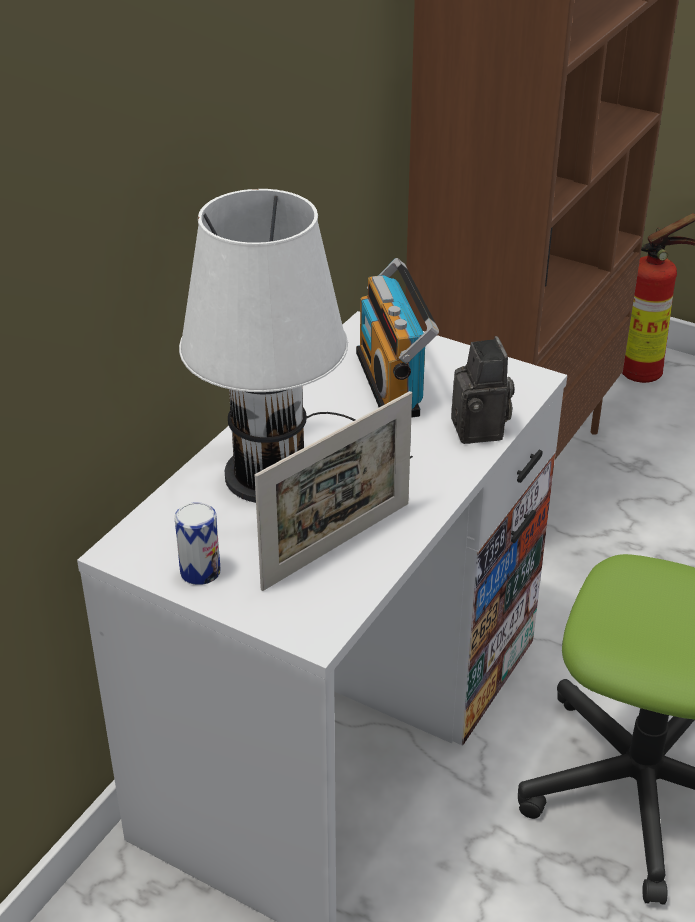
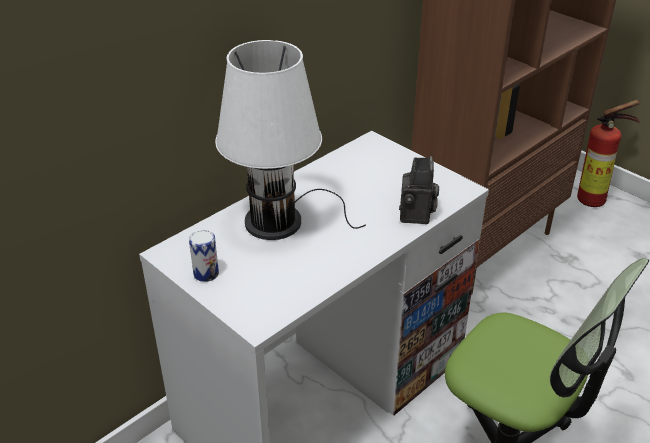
camera: 15 degrees right, 0 degrees up
(337, 545) = (295, 272): picture frame -> none
(393, 383) = (374, 178): radio -> none

